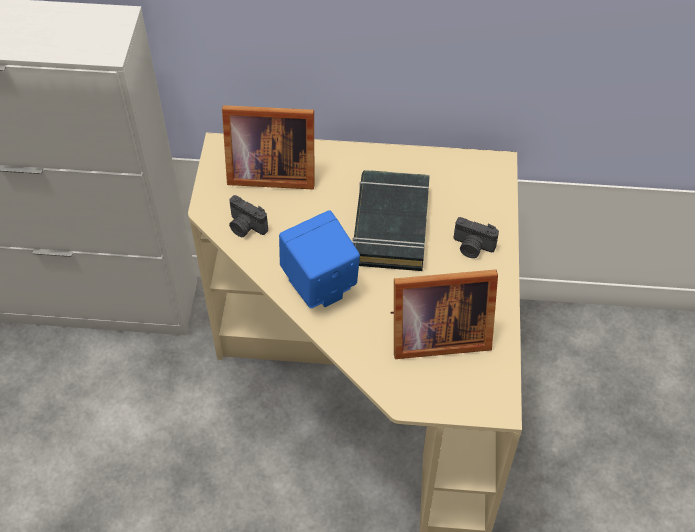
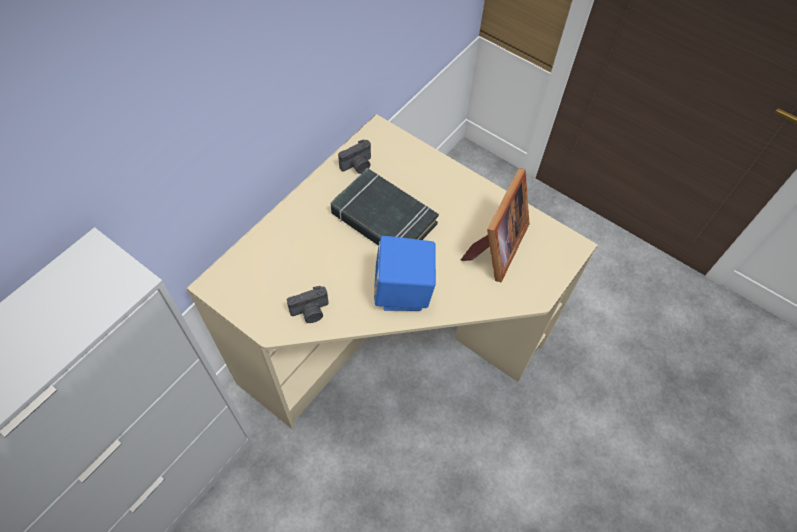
camera: 60 degrees left, 5 degrees up
(269, 171) = (268, 266): picture frame -> none
(472, 247) = (438, 185): camera -> camera (357, 166)

